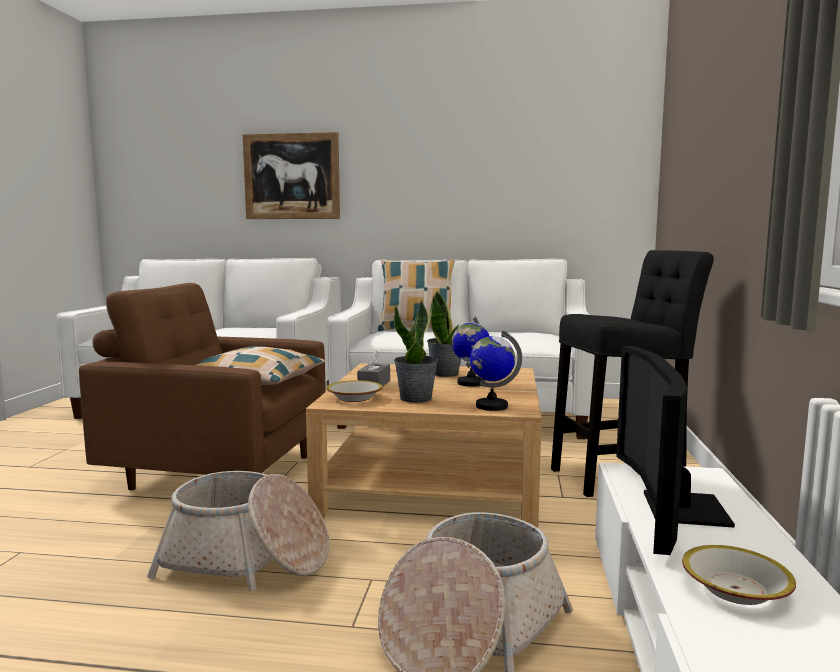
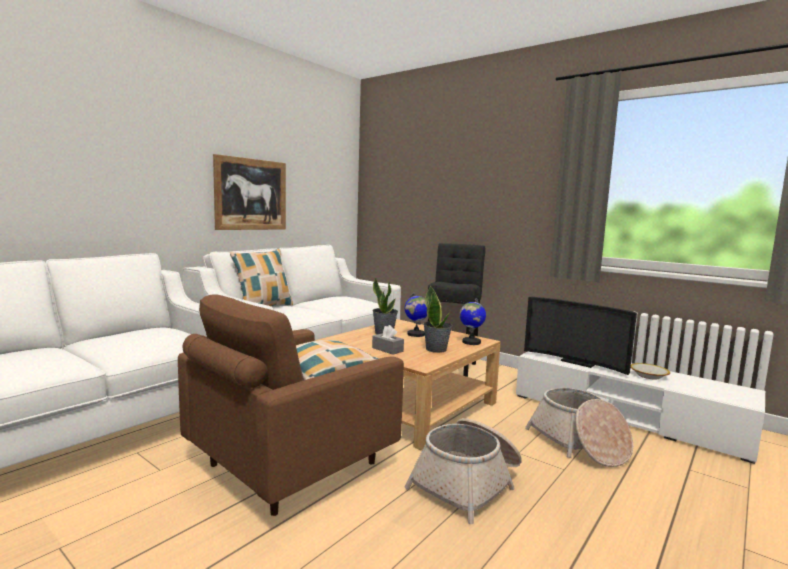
camera: 60 degrees left, 0 degrees up
(292, 176) = (98, 165): picture -> picture (251, 194)
(355, 398) = (417, 359): bowl -> none

